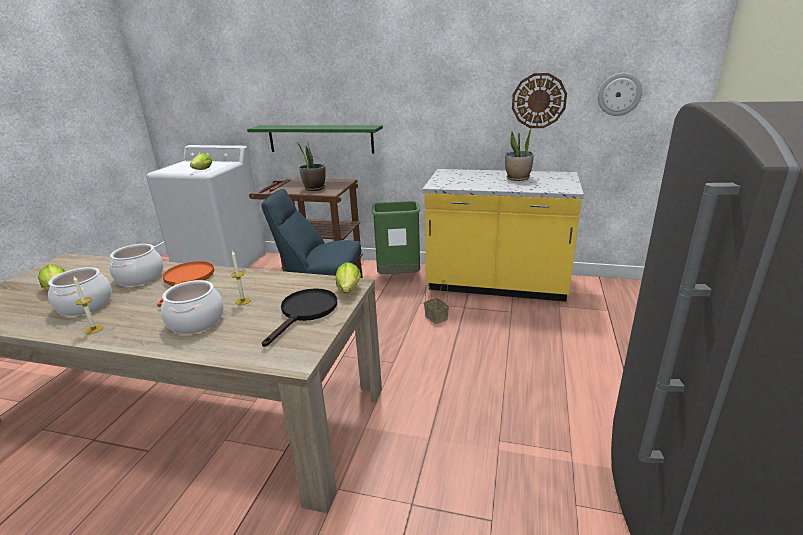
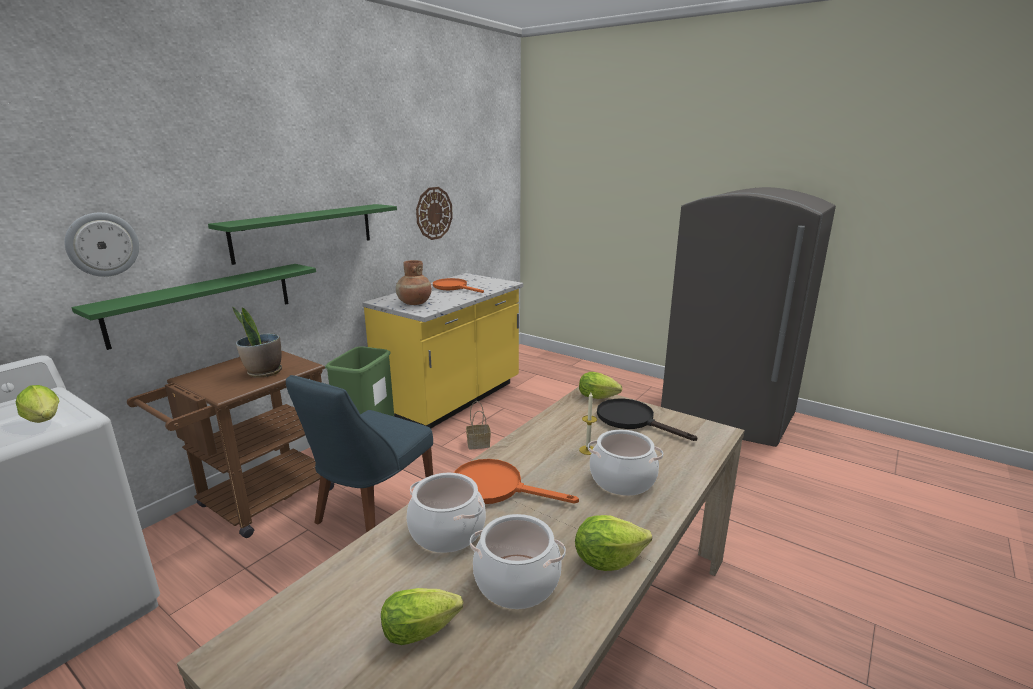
camera: 70 degrees left, 5 degrees down
(94, 329) = (607, 560): candle -> lettuce
(393, 102) = (305, 232): none -> green shelf
(453, 179) = (414, 303): none -> brown vase
(517, 178) = (454, 287): potted plant -> orange frying pan
(619, 94) = (479, 202): wall clock -> wall clock (102, 244)

